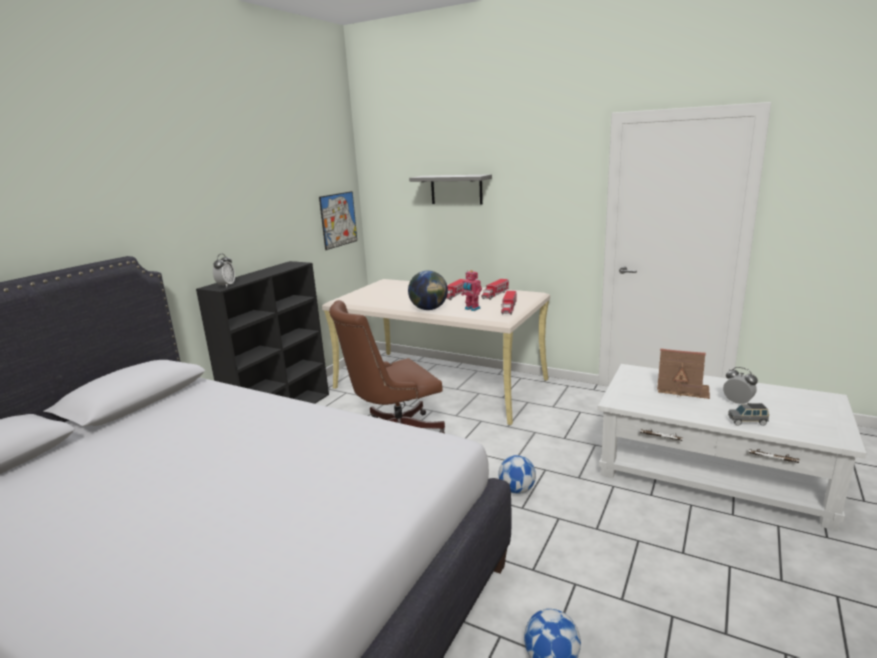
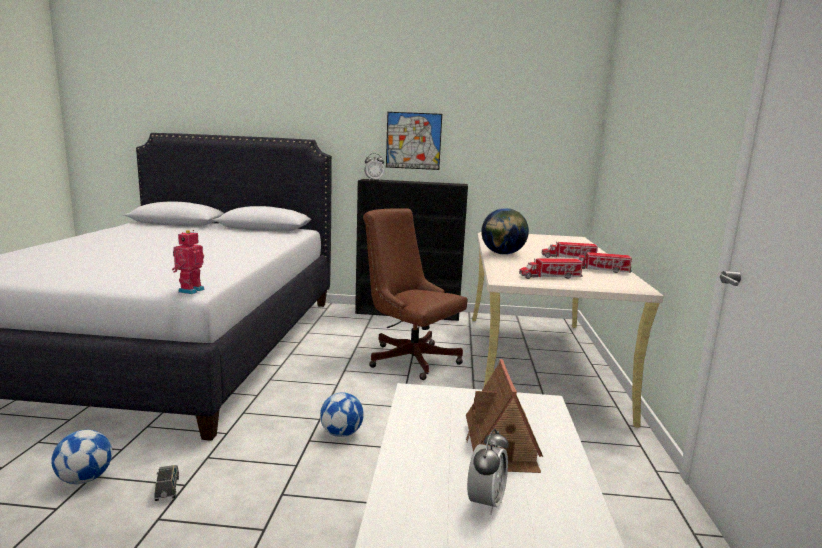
camera: 65 degrees right, 5 degrees down
(338, 220) = (553, 160): picture -> picture (413, 141)
(456, 189) = (641, 130): grey shelf -> none
(471, 309) = (525, 265): toy robot -> toy robot (190, 290)
(747, 422) = (404, 507): grey toy car -> grey toy car (167, 489)

